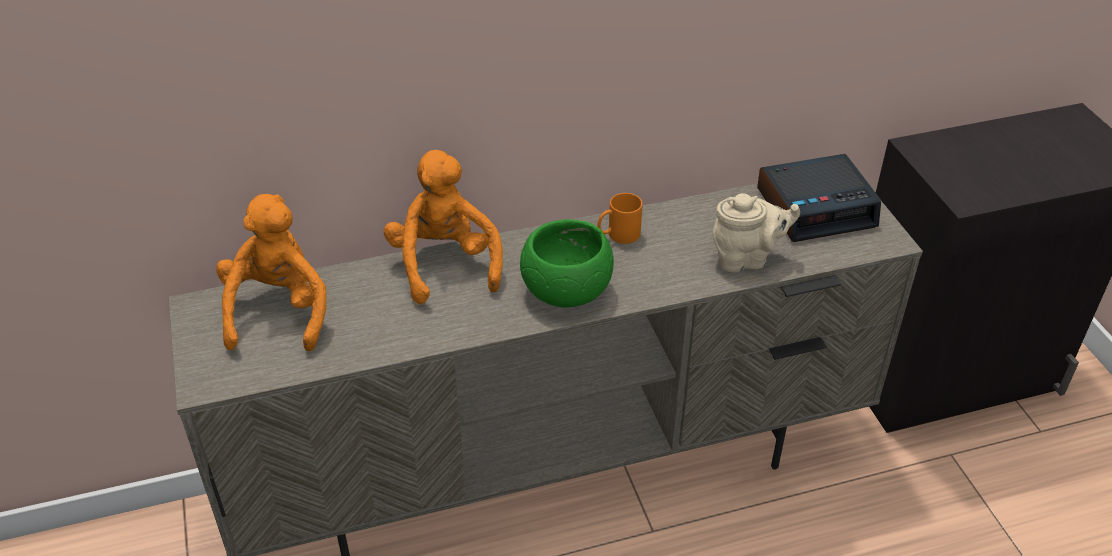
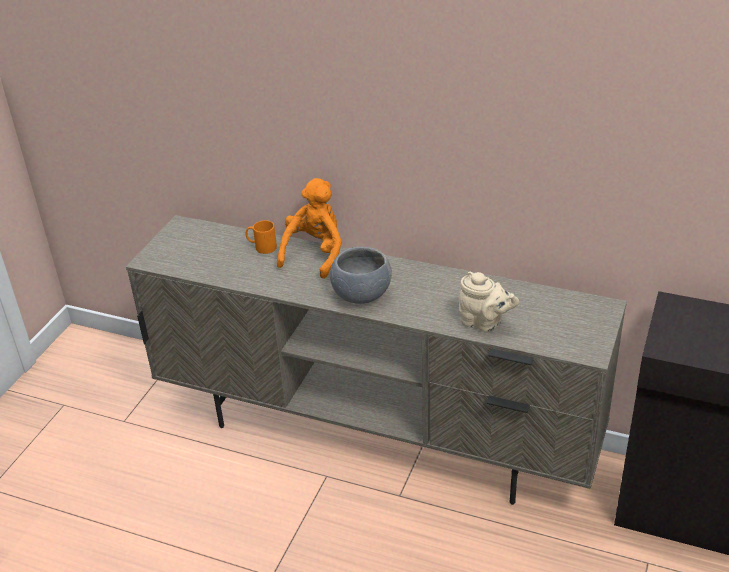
camera: 40 degrees right, 5 degrees down
(278, 311) = (213, 242): orange plush toy -> none
(566, 290) = (361, 294): green bowl -> grey bowl
(618, 235) = (424, 278): orange mug -> orange mug (261, 247)
(816, 207) = (567, 314): alarm clock -> none

